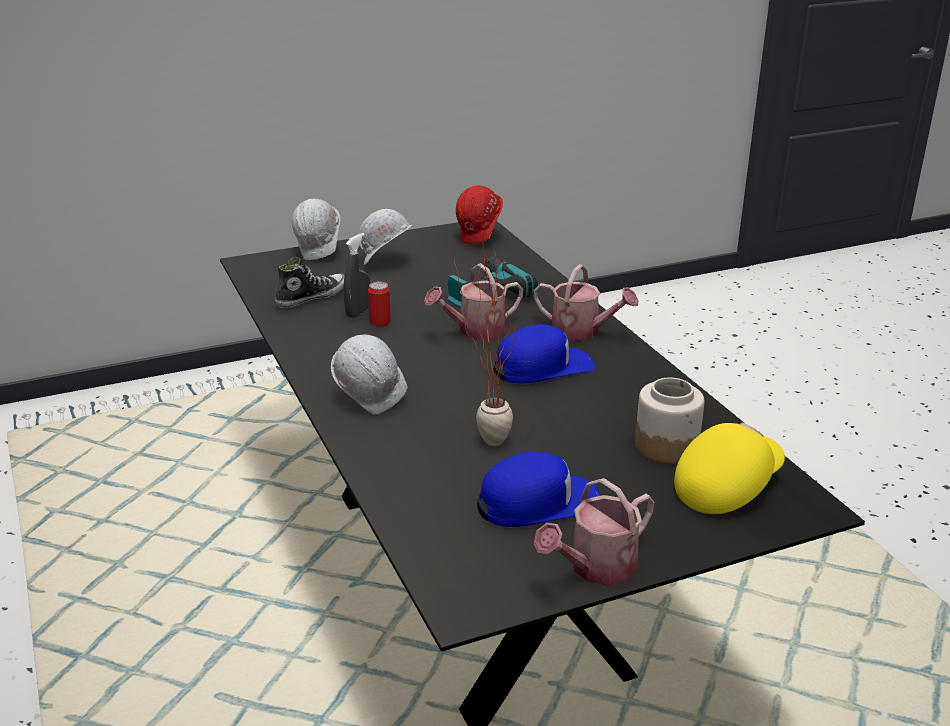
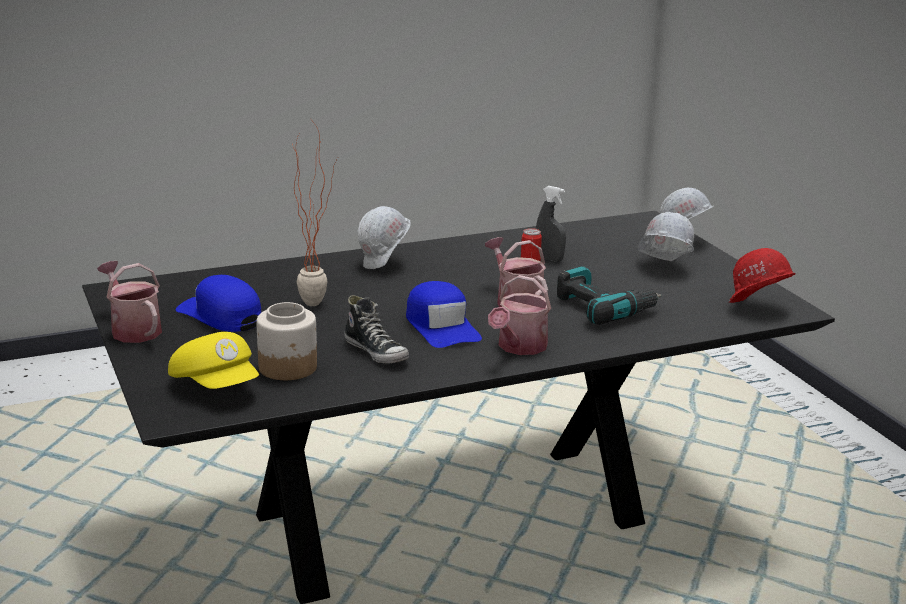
camera: 90 degrees right, 5 degrees down
(311, 297) = (577, 242): shoe -> shoe (377, 352)
(539, 503) = (221, 315): blue cap -> blue cap turned 150 degrees clockwise

